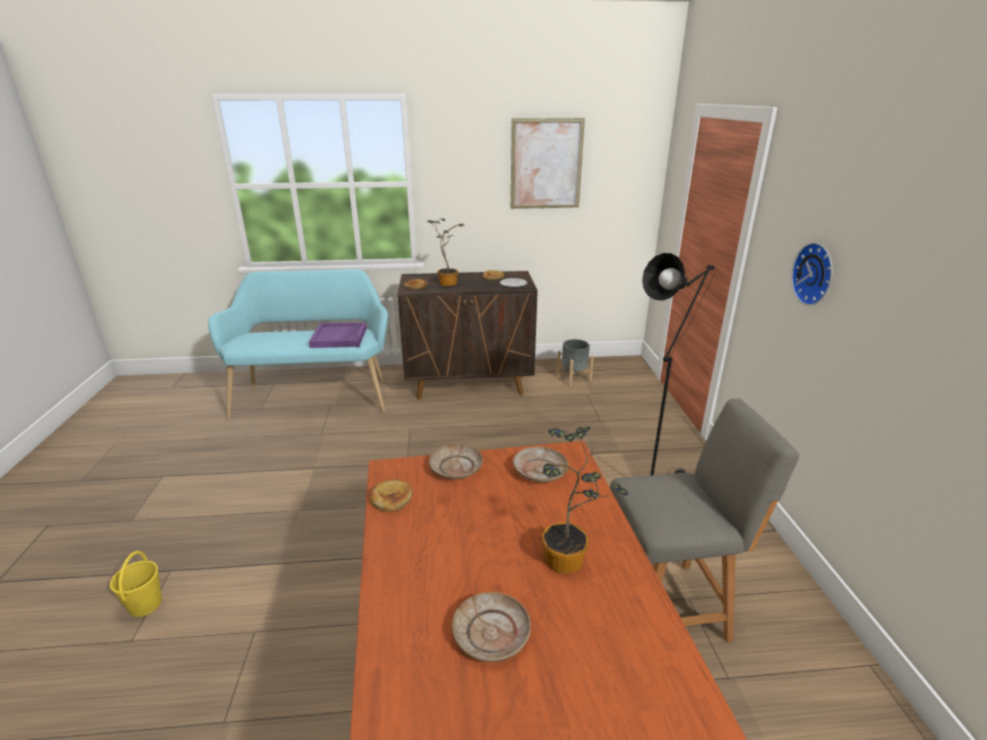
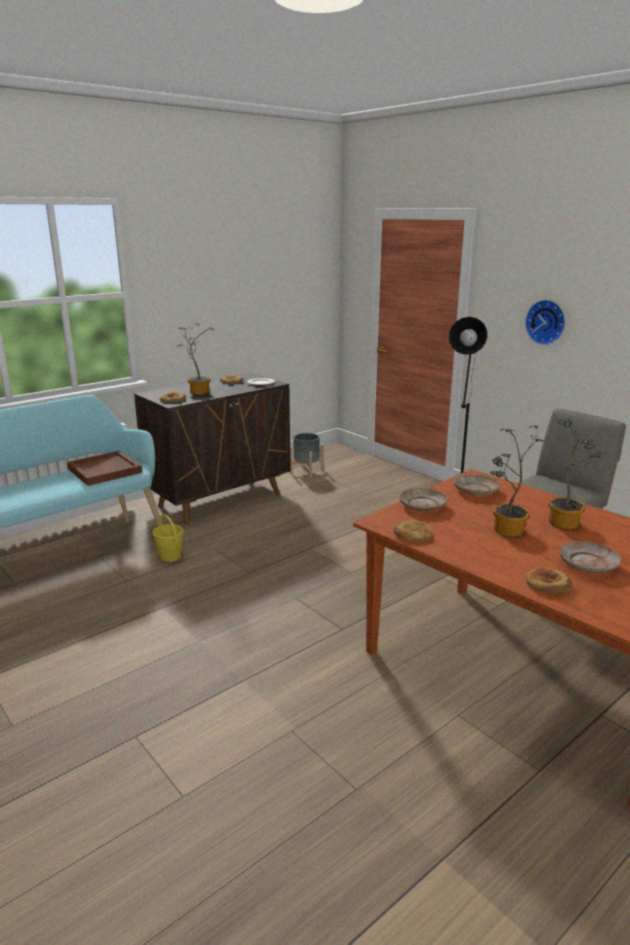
camera: 35 degrees left, 5 degrees down
(145, 604) = (152, 768): yellow bucket -> yellow bucket (170, 556)
(339, 337) = (105, 470): purple tray -> brown tray
(402, 634) = (548, 584): none -> bread
(480, 538) = (505, 531): none -> potted plant
(546, 164) = (250, 267): picture -> none

